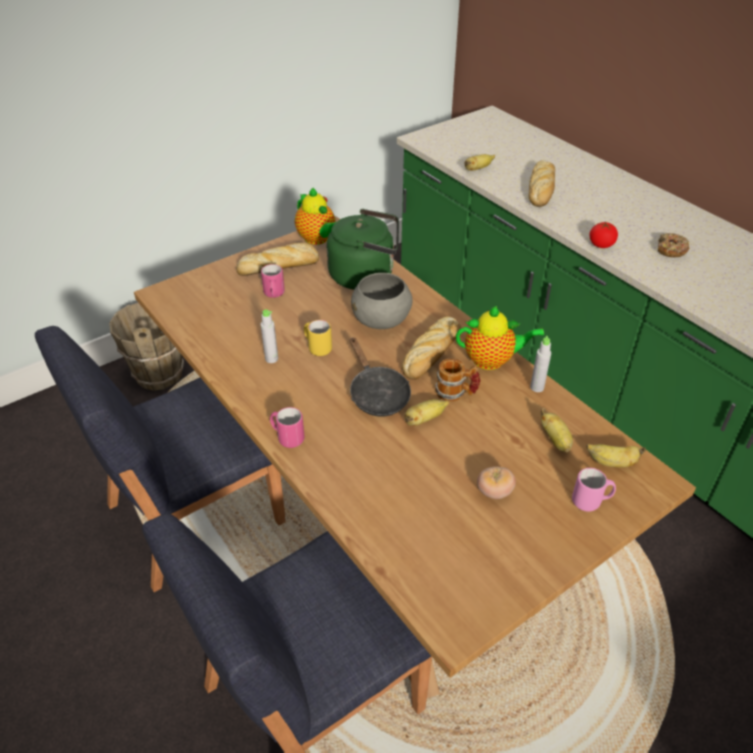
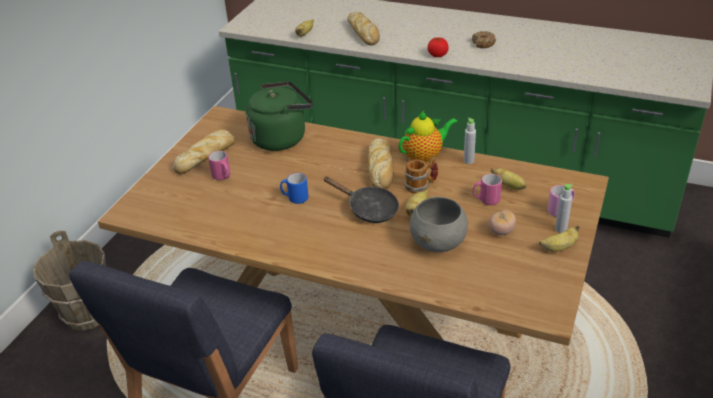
camera: 30 degrees left, 5 degrees down
(271, 359) = (267, 219): grey bottle -> grey bottle (561, 229)
(287, 437) = (333, 263): pink mug -> pink mug (486, 200)
(317, 347) = (294, 198): yellow mug -> blue mug
(318, 239) = (217, 127): teapot -> none
(382, 321) = (324, 162): grey bowl -> grey bowl (439, 242)
(611, 463) = (552, 184): banana -> banana (559, 248)

